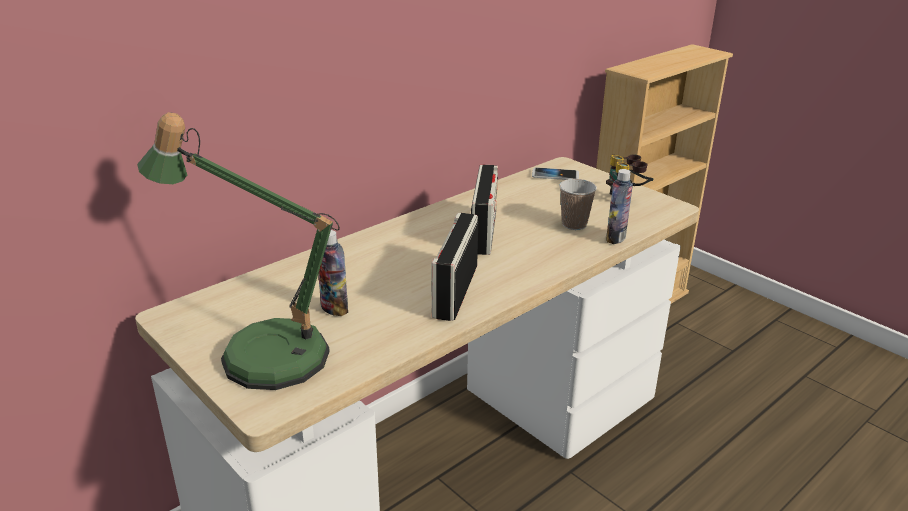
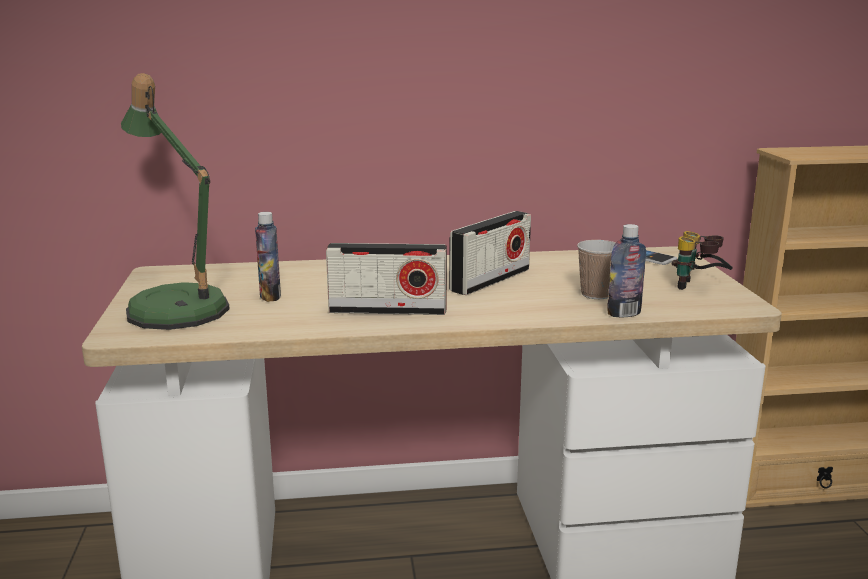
camera: 35 degrees right, 10 degrees down
(455, 291) = (388, 310): radio -> radio turned 135 degrees counterclockwise

